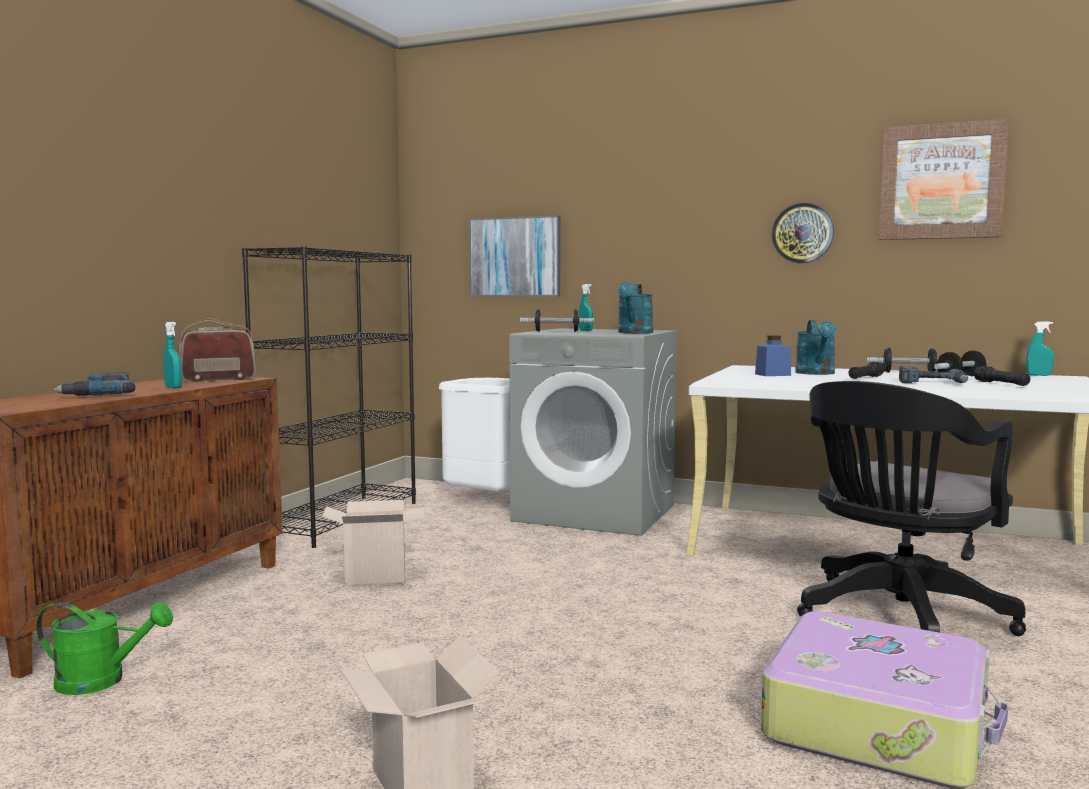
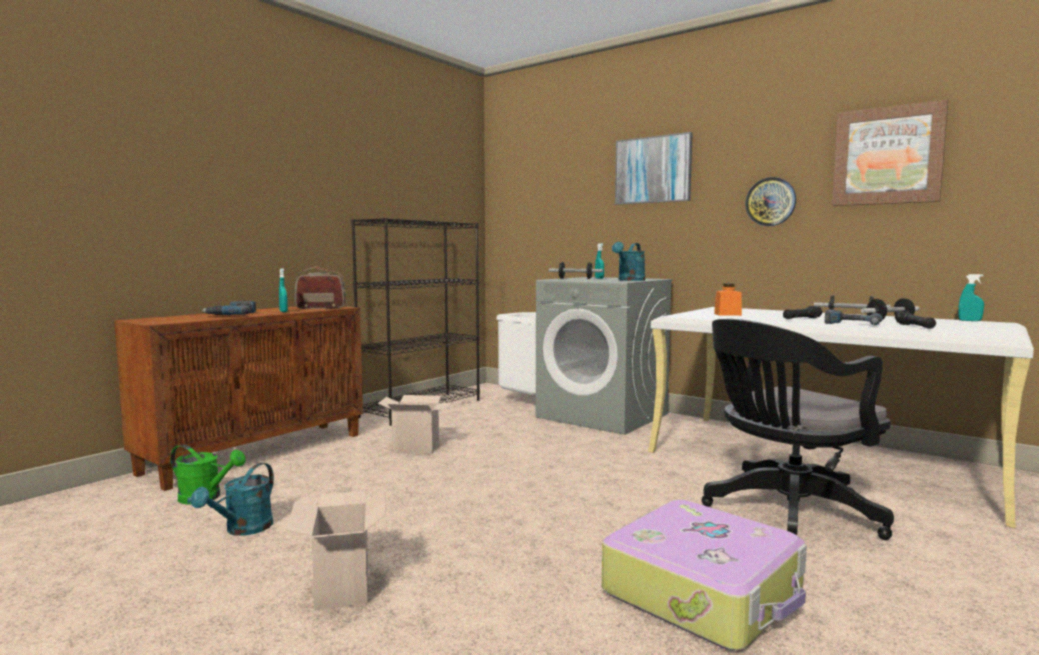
camera: 15 degrees right, 0 degrees up
(515, 257) = (559, 224): picture -> picture (653, 170)
(772, 375) = (727, 314): blue jar -> orange jar
(816, 373) = (767, 314): turquoise watering can -> turquoise watering can (243, 530)

